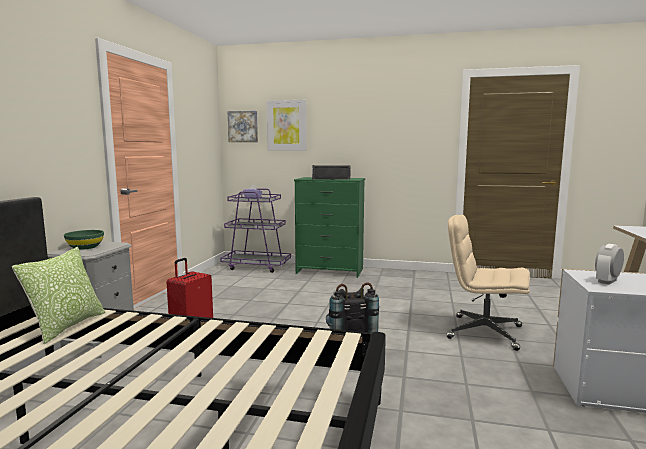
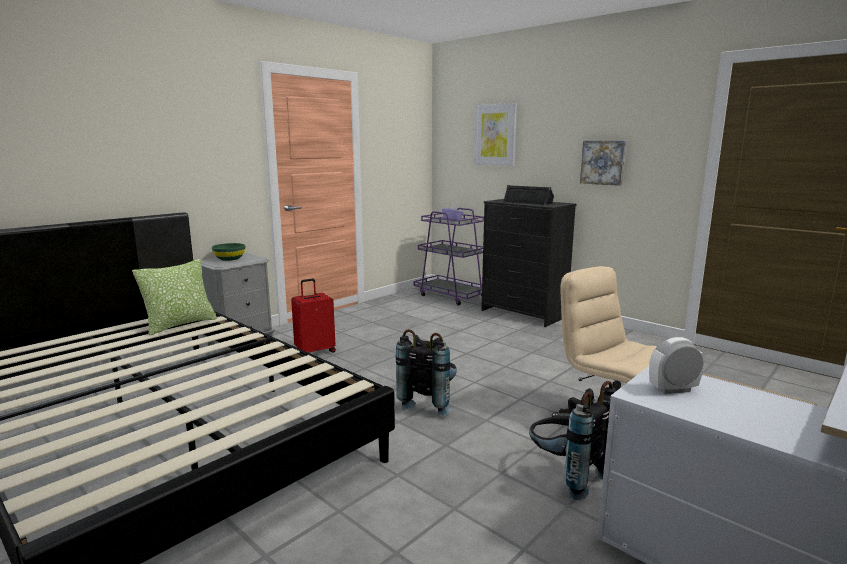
camera: 30 degrees right, 5 degrees up
(243, 126) = (452, 136): picture -> picture (603, 162)
(329, 271) = (523, 313): green dresser -> black dresser
(504, 372) = (567, 475): none -> black backpack

